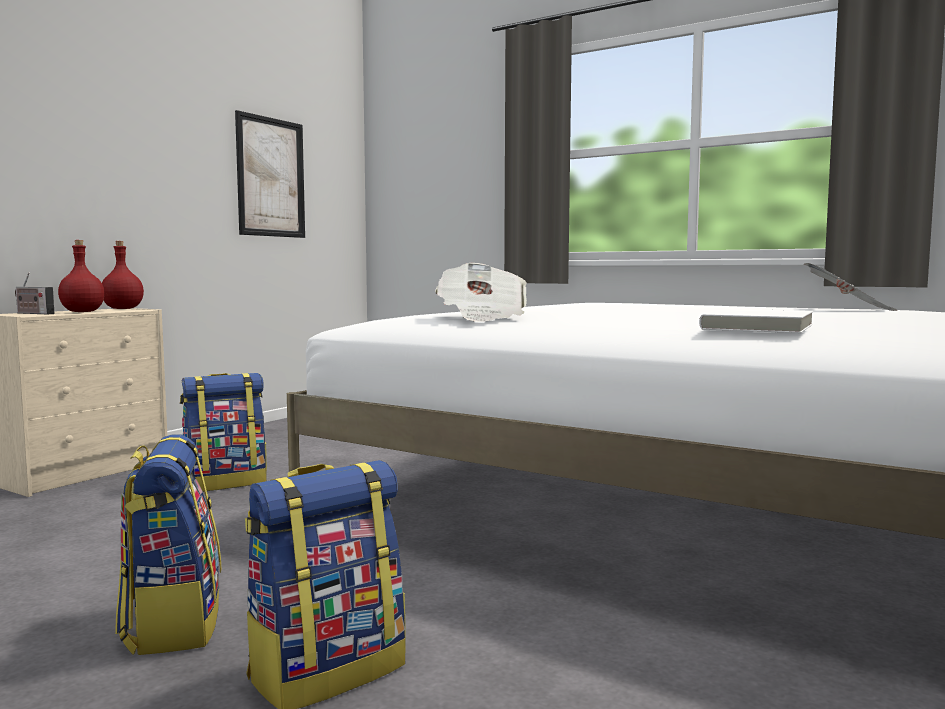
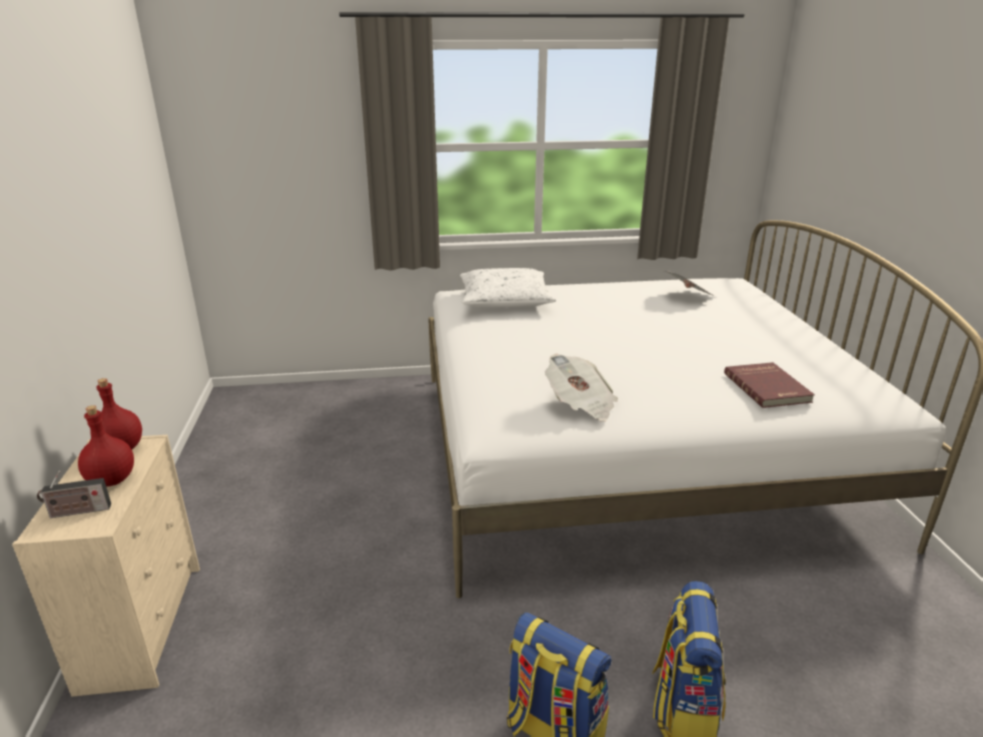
camera: 40 degrees left, 20 degrees up
(226, 482) = (309, 570): backpack -> none
(271, 177) = (122, 205): picture -> none
(598, 303) = (505, 300): none -> white pillow
(761, 327) = (768, 387): white book -> red book

